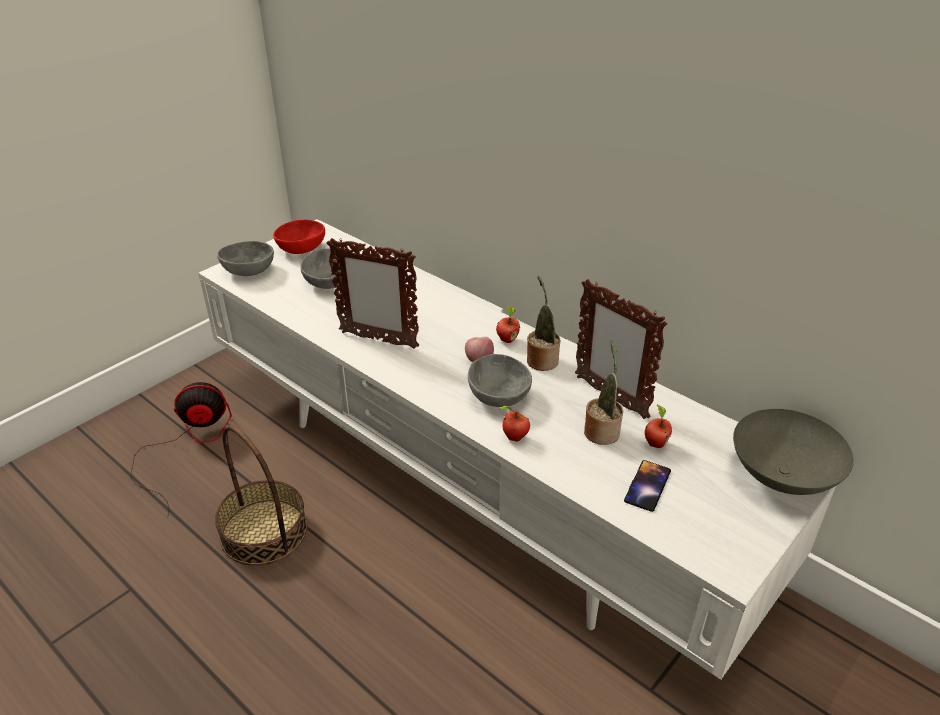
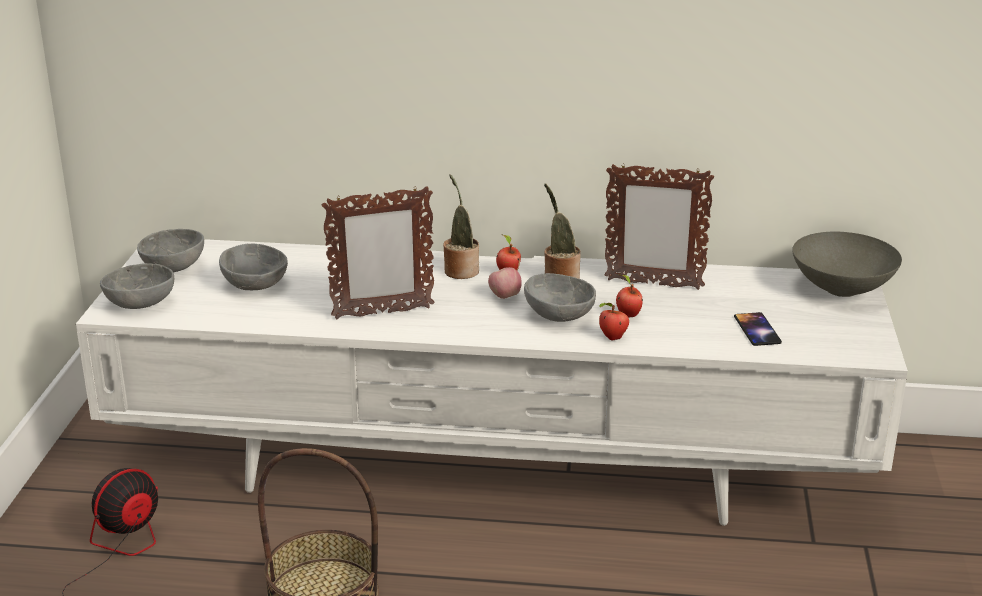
camera: 35 degrees left, 10 degrees down
(300, 249) = (172, 267): red bowl -> grey bowl
(601, 431) = (676, 308): potted plant -> potted plant (460, 270)
(655, 443) = (727, 302): apple -> apple (627, 315)

